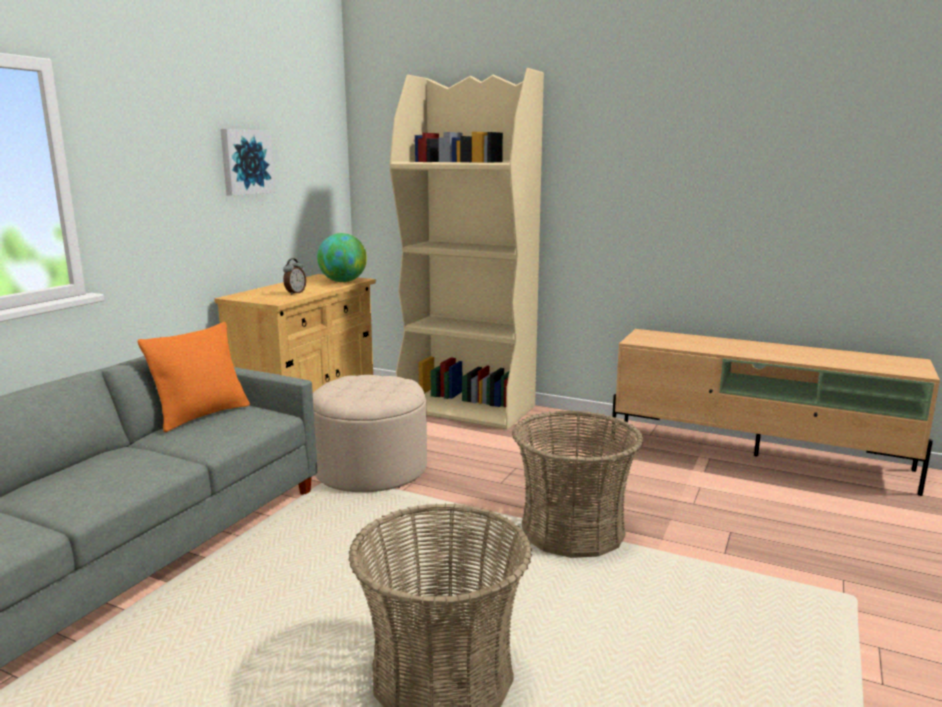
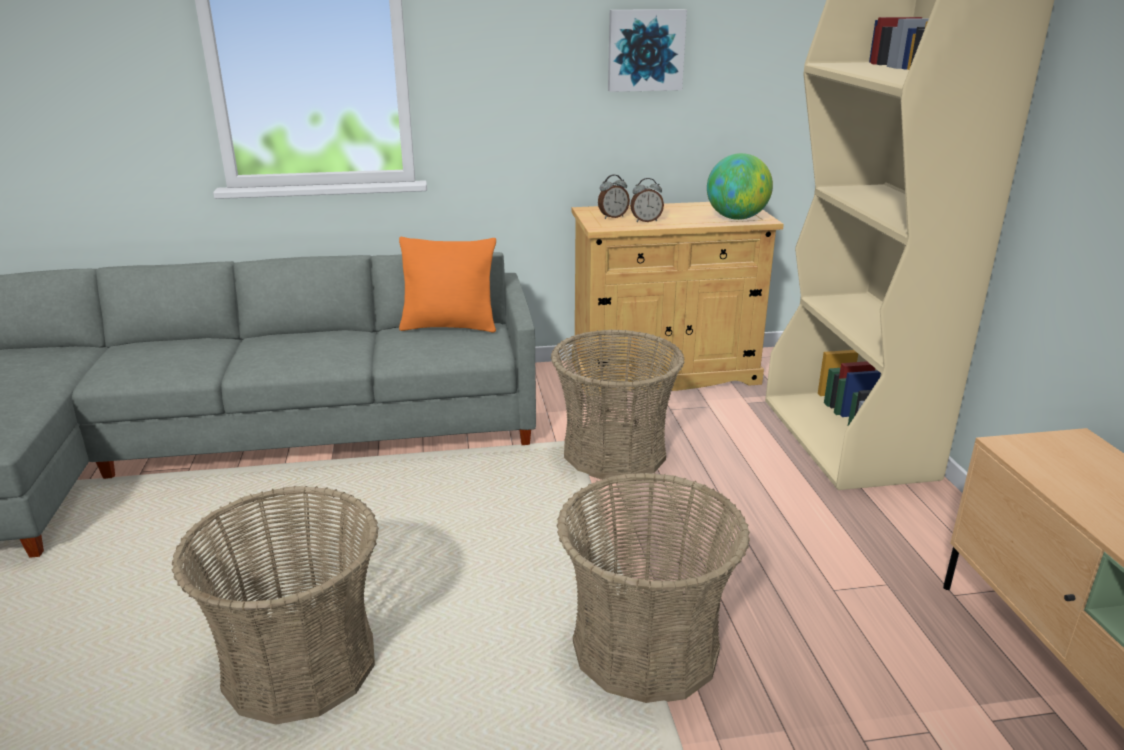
camera: 55 degrees right, 10 degrees up
(265, 296) = (612, 217): none -> alarm clock
(370, 468) = (614, 452): beige ottoman -> basket

